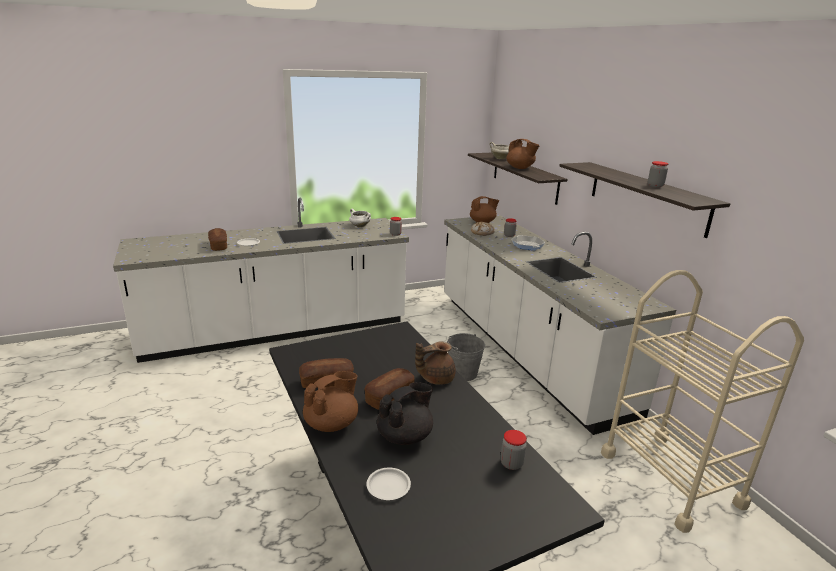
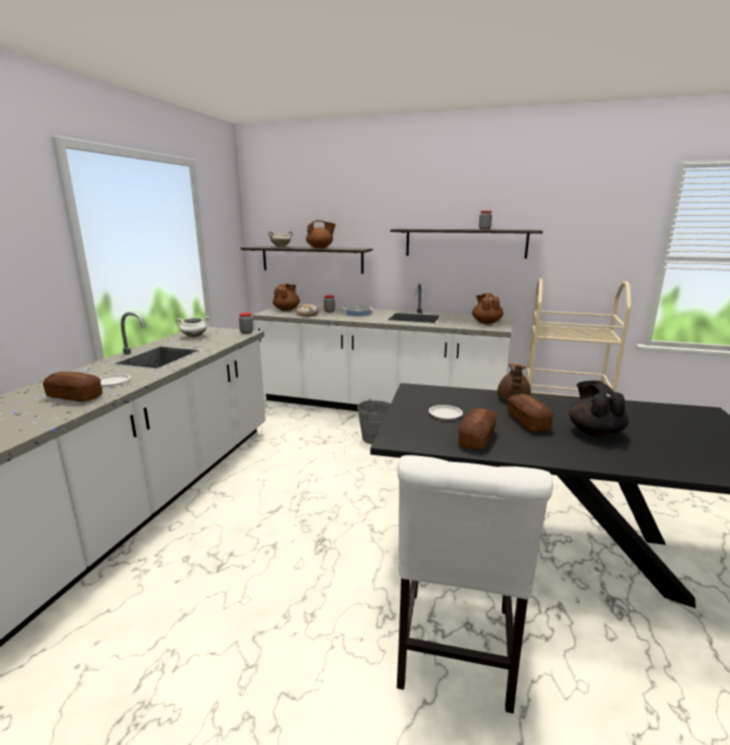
camera: 50 degrees left, 5 degrees down
(235, 516) = (455, 653): none -> white chair
(332, 423) = (556, 454): brown teapot -> brown teapot (486, 322)
(388, 486) = (668, 457): white plate -> white plate (445, 414)
(511, 463) = (650, 411): jar -> none

